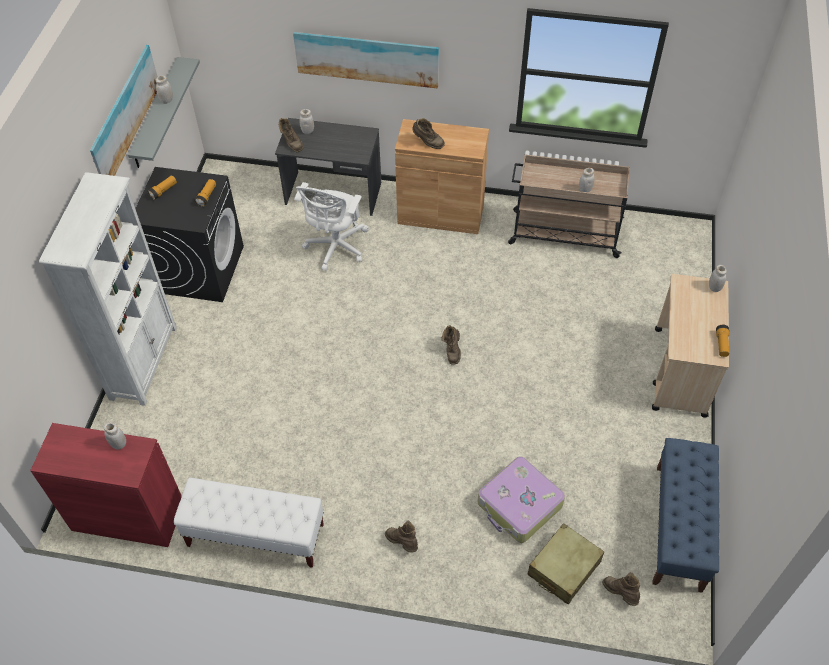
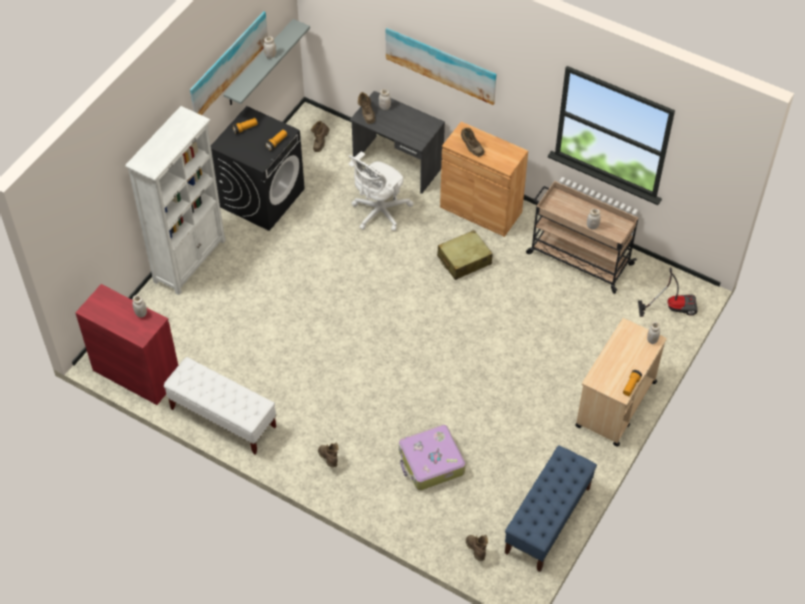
camera: 20 degrees right, 0 degrees up
(452, 351) = (435, 328): brown boot -> brown boot (320, 143)
(563, 568) = (442, 519): beige suitcase -> beige suitcase (464, 260)
(680, 253) = (672, 306): none -> vacuum cleaner

